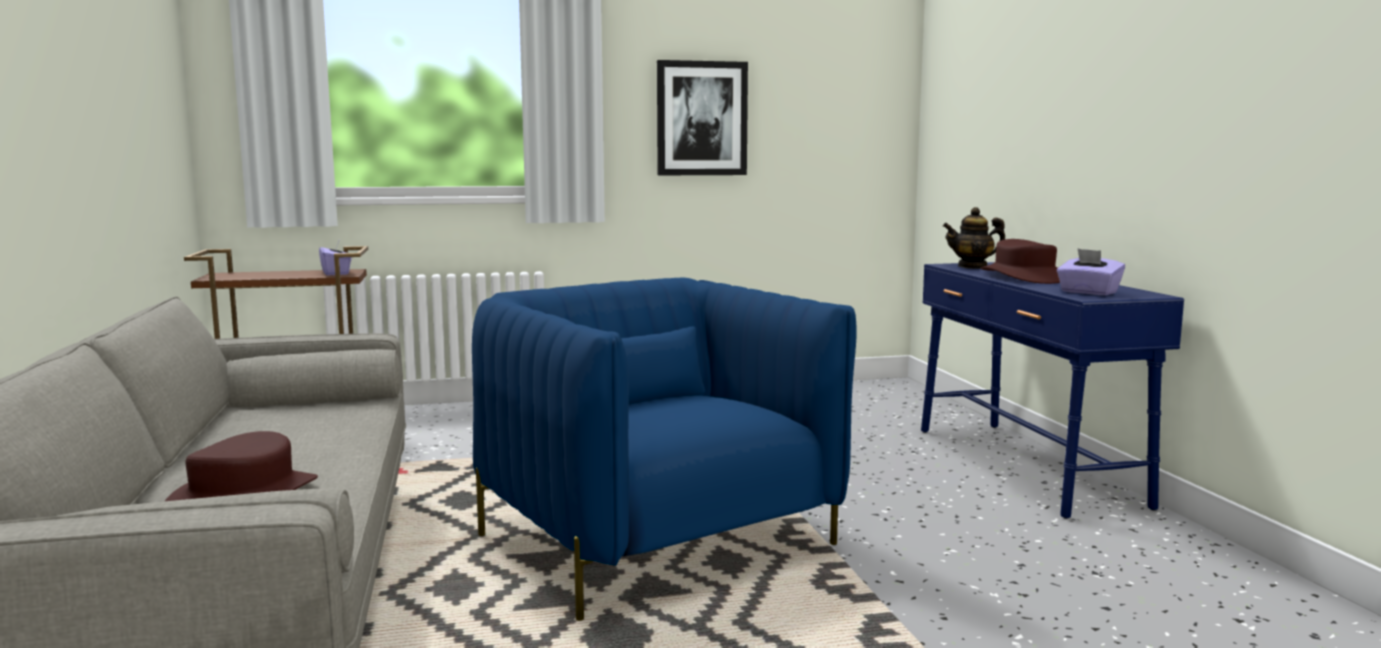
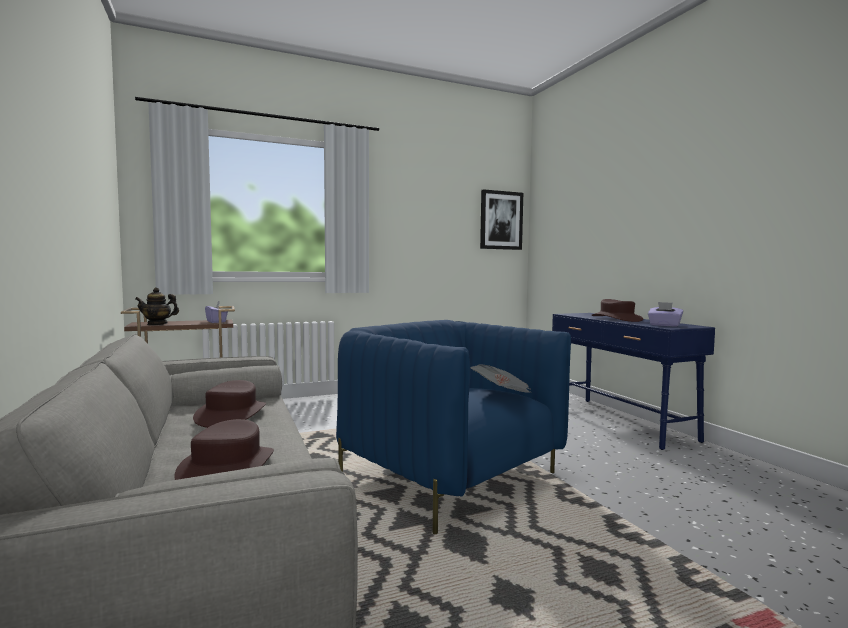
camera: 10 degrees left, 5 degrees down
(302, 424) = (231, 414): none -> brown hat
(701, 118) = (420, 236): picture -> picture (501, 220)
(731, 412) = (503, 396): none -> newspaper
(973, 266) = (580, 314): teapot -> teapot (157, 324)

